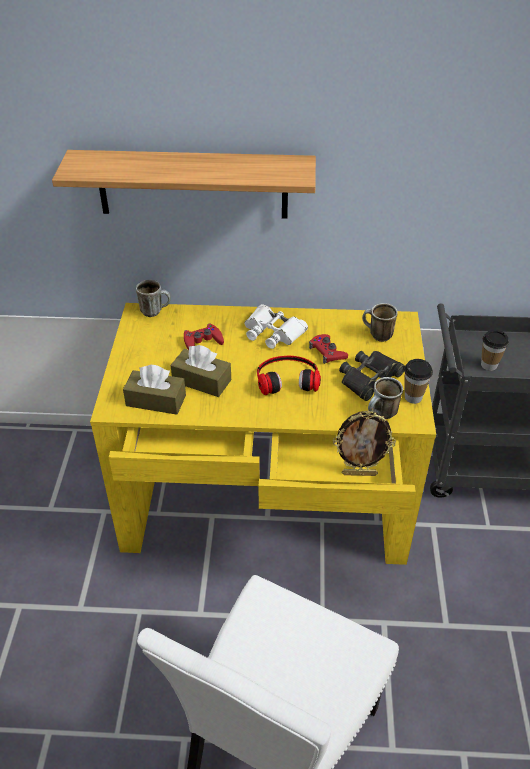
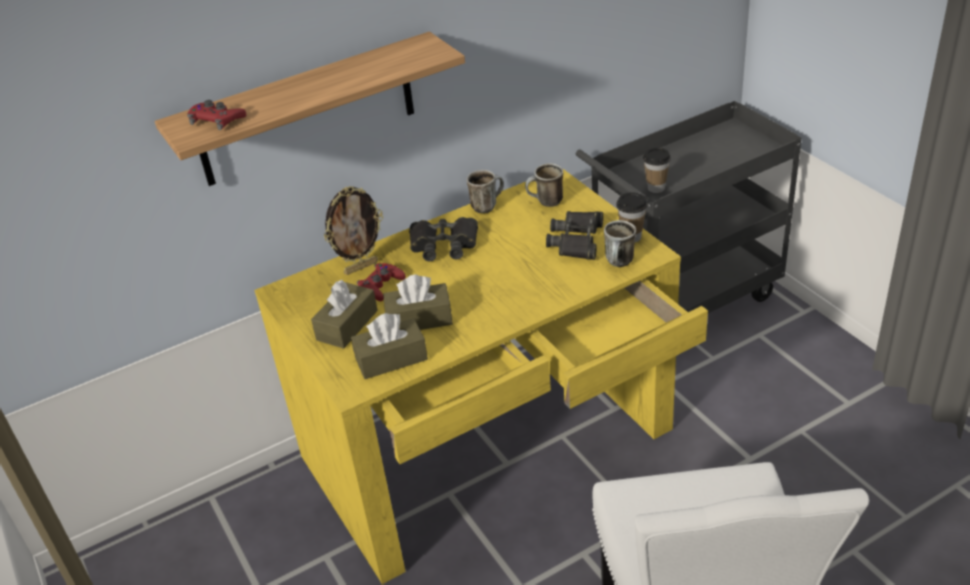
camera: 30 degrees left, 5 degrees down
(154, 359) = (347, 325): none -> brown tissue box
(155, 311) = (298, 282): mug -> mug (487, 205)
(273, 332) = (444, 244): white binoculars -> black binoculars
(287, 378) = (501, 276): headphones -> none
(327, 352) = (515, 237): red game controller -> red game controller (217, 120)
(359, 473) = (632, 330): picture frame -> picture frame (361, 267)

